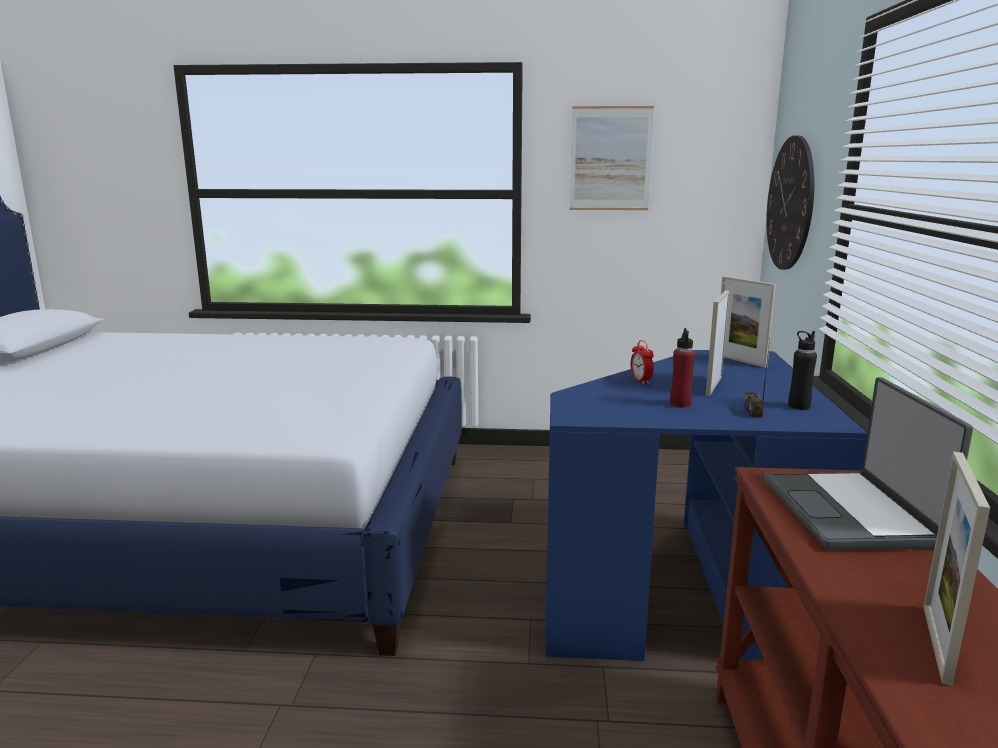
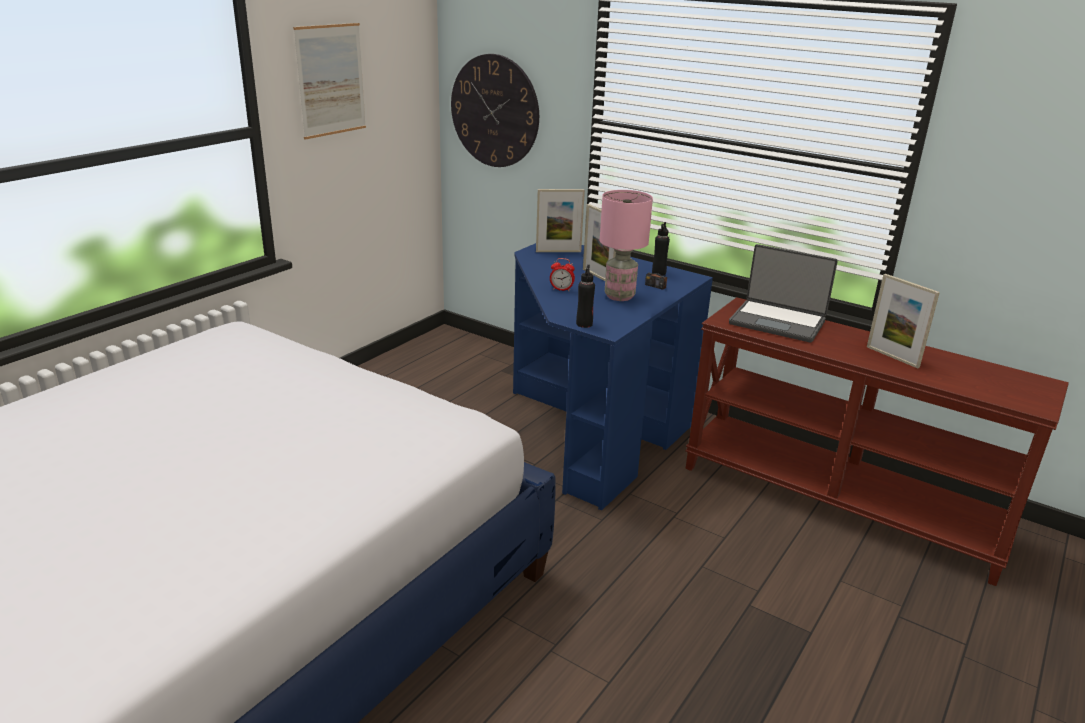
camera: 60 degrees left, 10 degrees up
(570, 405) = (584, 324): none -> black bottle
(680, 404) = (620, 296): red bottle -> pink table lamp

